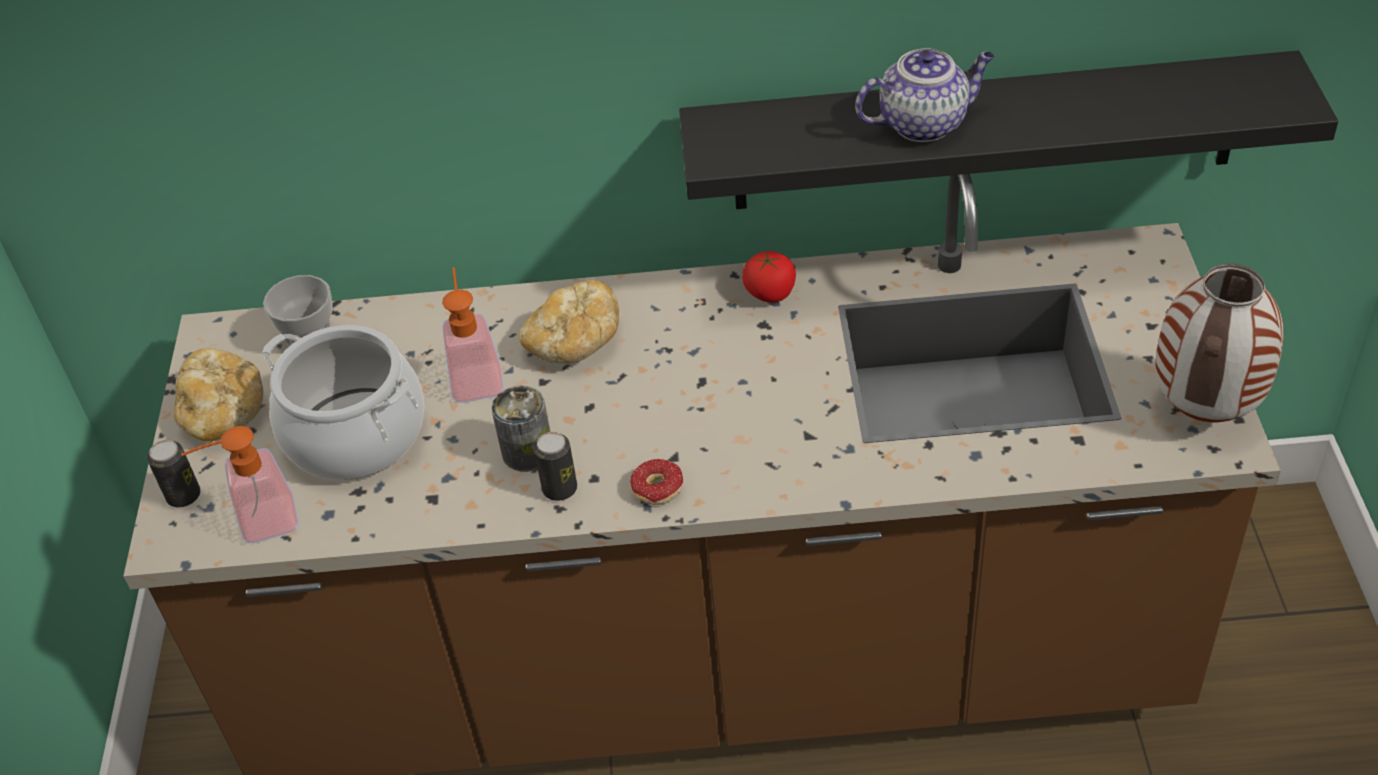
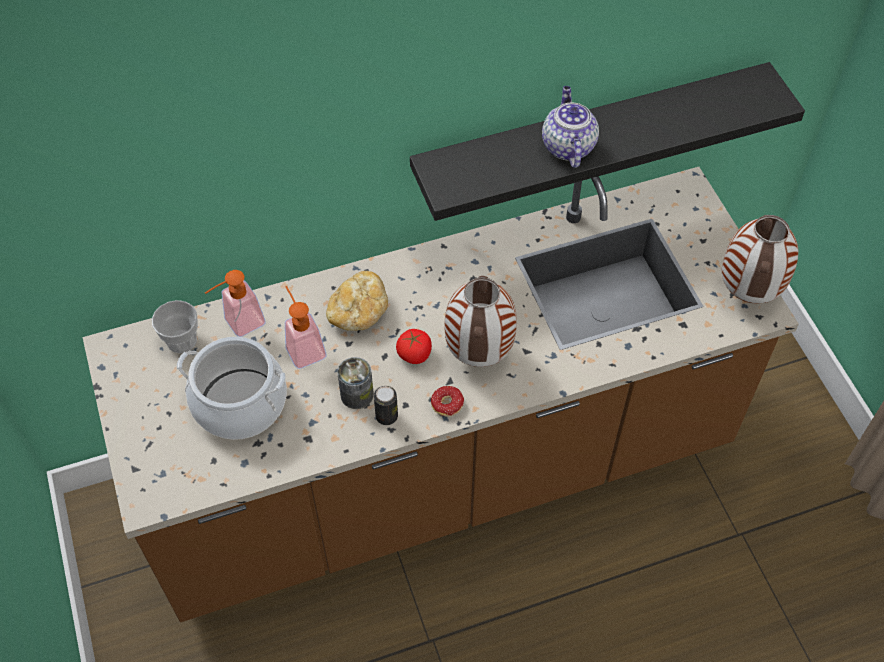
camera: 20 degrees left, 10 degrees up
(183, 496) = (142, 469): can -> none
(224, 413) = (144, 405): bread -> none
(257, 523) = (200, 478): soap dispenser -> soap dispenser (238, 324)
(733, 429) = (480, 355): none -> vase
(770, 292) = (470, 255): tomato -> tomato (414, 354)
(924, 123) = (567, 146): teapot -> teapot turned 60 degrees counterclockwise

